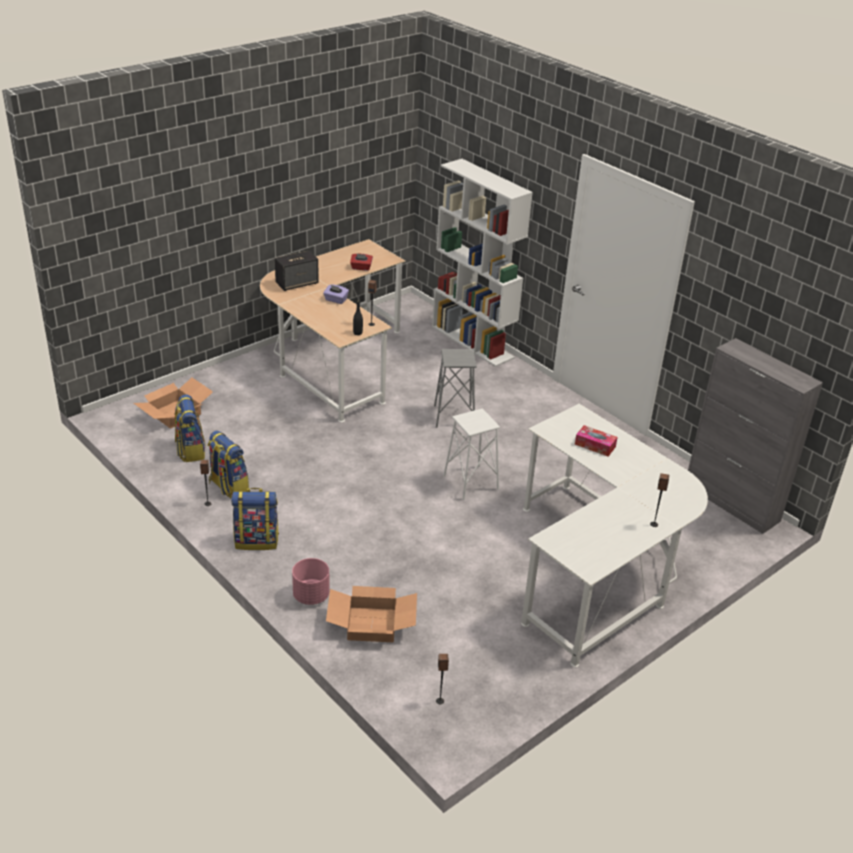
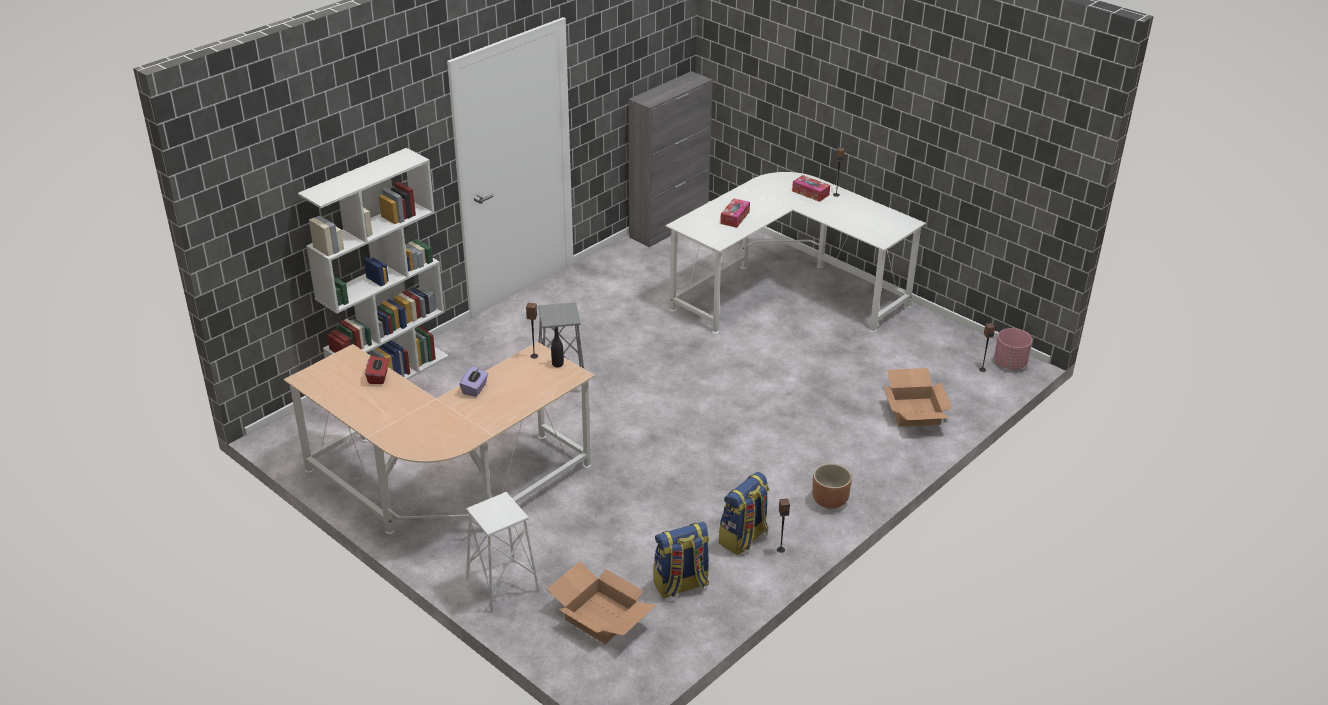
camera: 95 degrees left, 0 degrees up
(257, 541) = (829, 500): backpack -> brown planter
(297, 283) = (430, 426): speaker -> none
(311, 596) = (894, 453): pink planter -> pink planter (1010, 364)
(471, 483) = (682, 365): white stool -> white stool (502, 585)
(656, 505) = (810, 193): none -> tissue box

